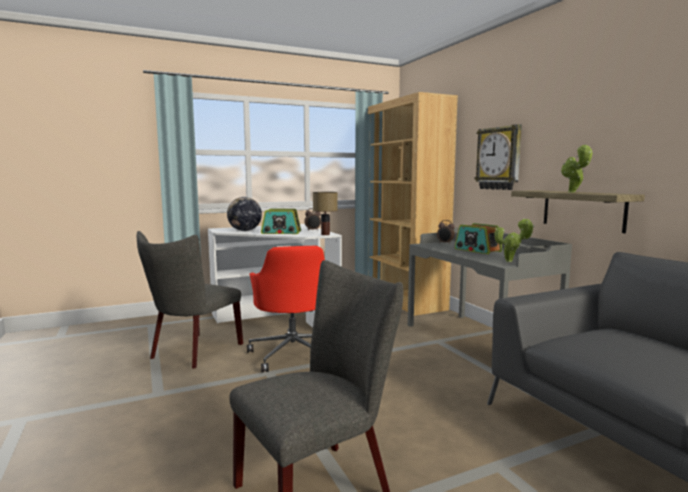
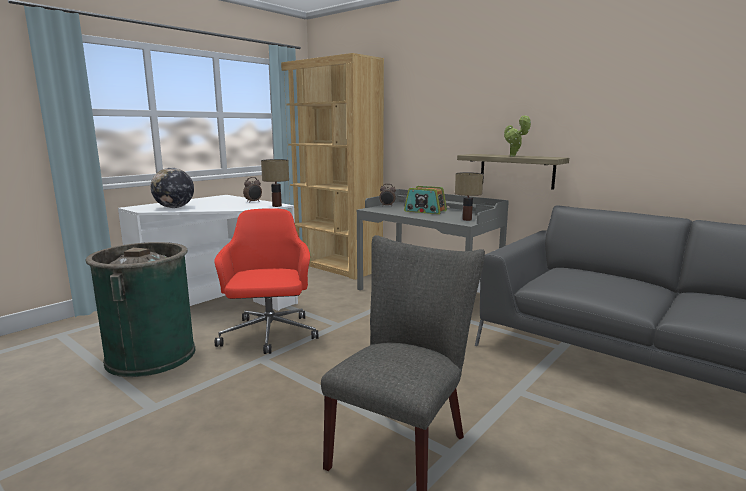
camera: 25 degrees left, 5 degrees up
(193, 352) = (151, 355): grey chair -> green trash can
(281, 232) = (223, 207): radio -> none
(293, 353) = (269, 335): red office chair -> red office chair turned 150 degrees counterclockwise
(499, 158) = (433, 123): wall clock -> none
(511, 261) = (466, 219): potted plant -> table lamp

